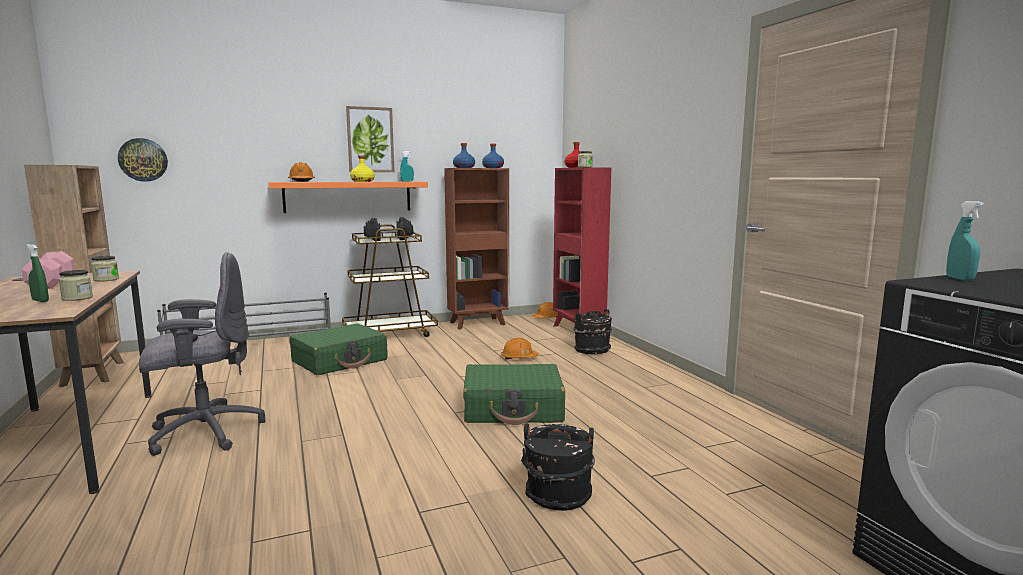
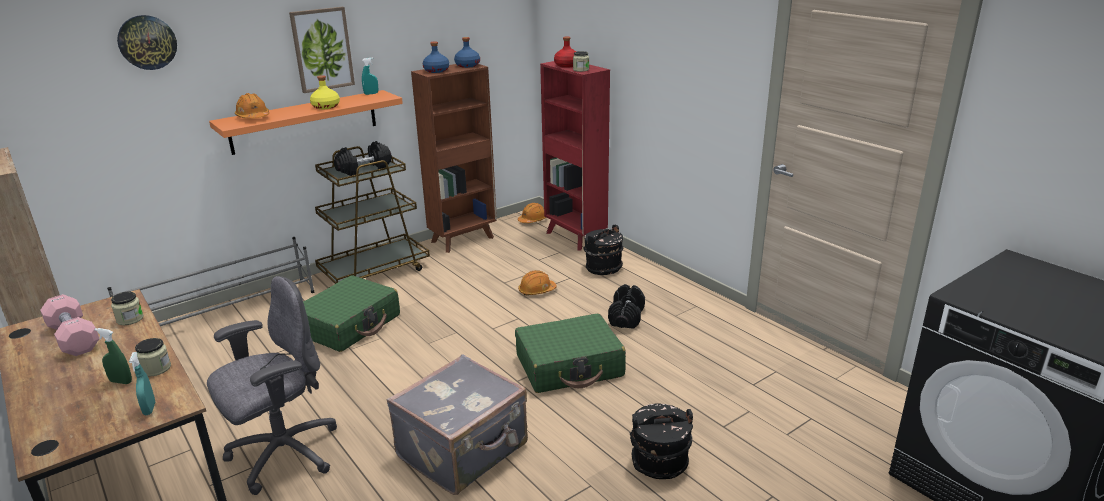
camera: 15 degrees left, 15 degrees up
(143, 160) = (48, 120): wall clock -> wall clock (147, 42)
(363, 454) = (464, 451): none -> grey suitcase
(593, 383) = (626, 317): none -> black dumbbell
(960, 279) = (976, 283): turquoise spray bottle -> turquoise spray bottle (149, 409)

